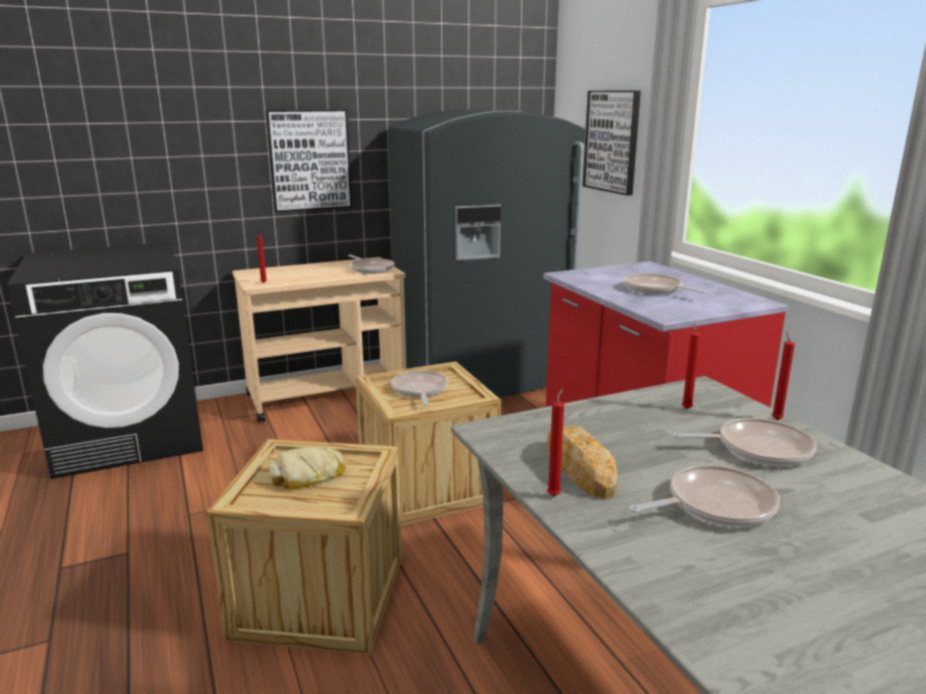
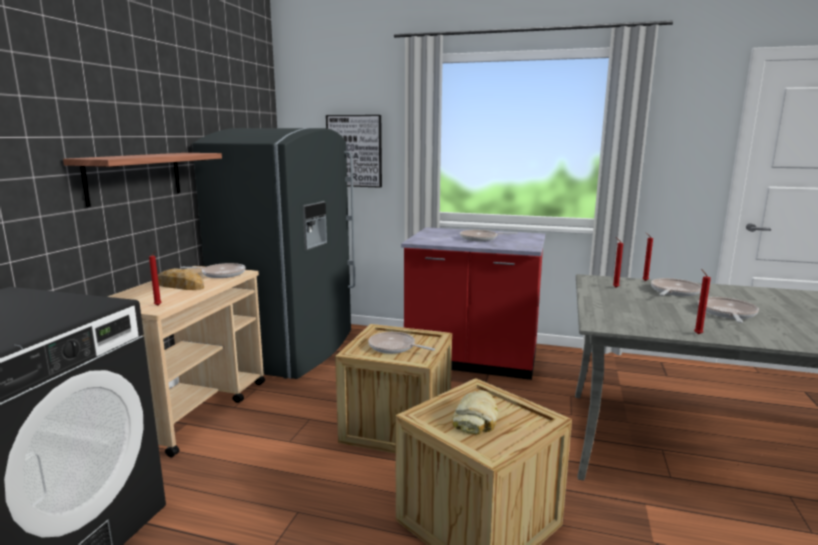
camera: 50 degrees left, 5 degrees down
(309, 160) = (135, 177): picture -> shelf
(579, 467) = (668, 321): bread -> bread (180, 285)

